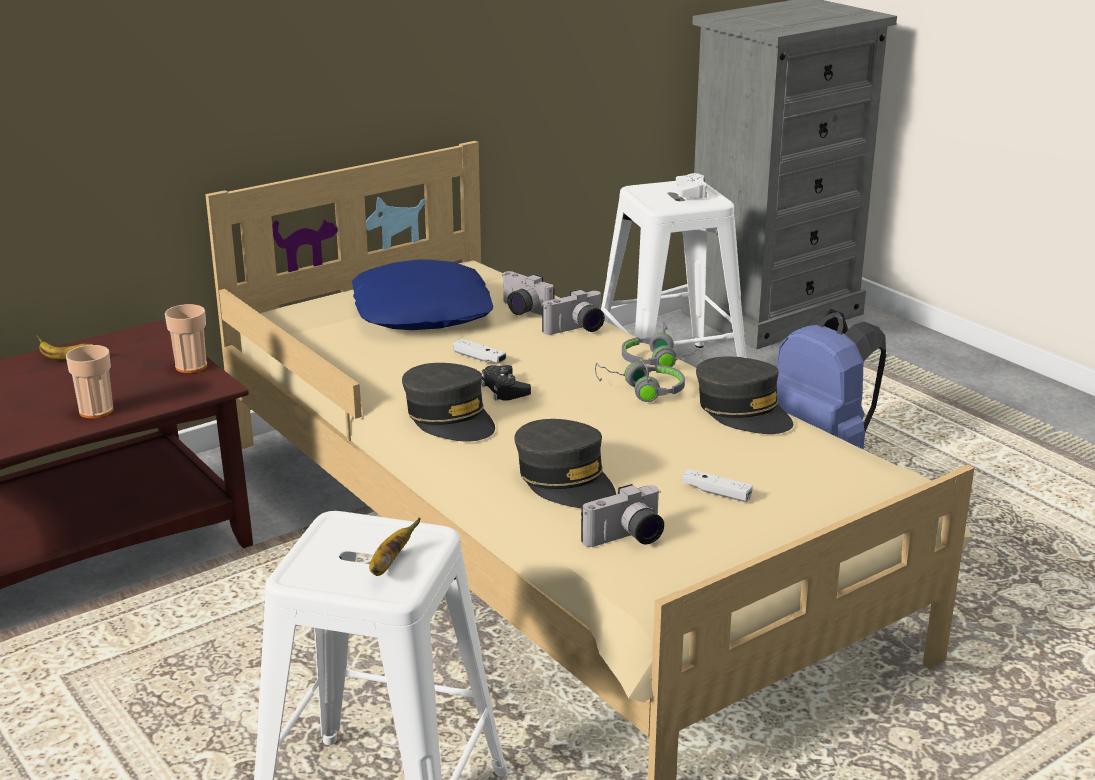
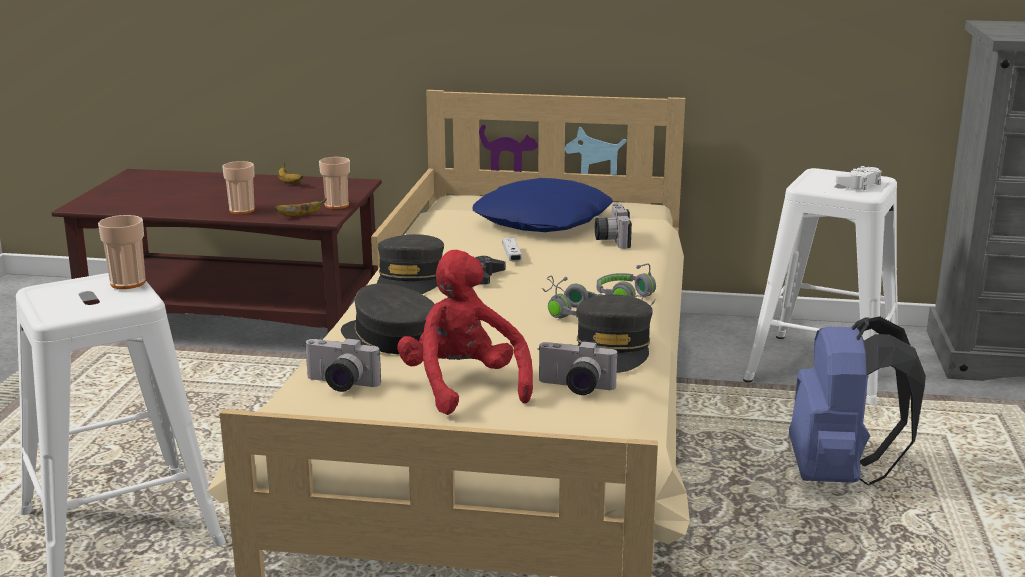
camera: 45 degrees right, 5 degrees down
(368, 525) = (128, 283): none -> cup
(389, 564) = (85, 304): banana -> banana (300, 216)
(565, 480) = (388, 338): grey cap -> grey cap turned 120 degrees clockwise
(577, 330) = (620, 262): camera -> camera (575, 388)
(716, 493) = (463, 386): white game controller -> red plush toy

